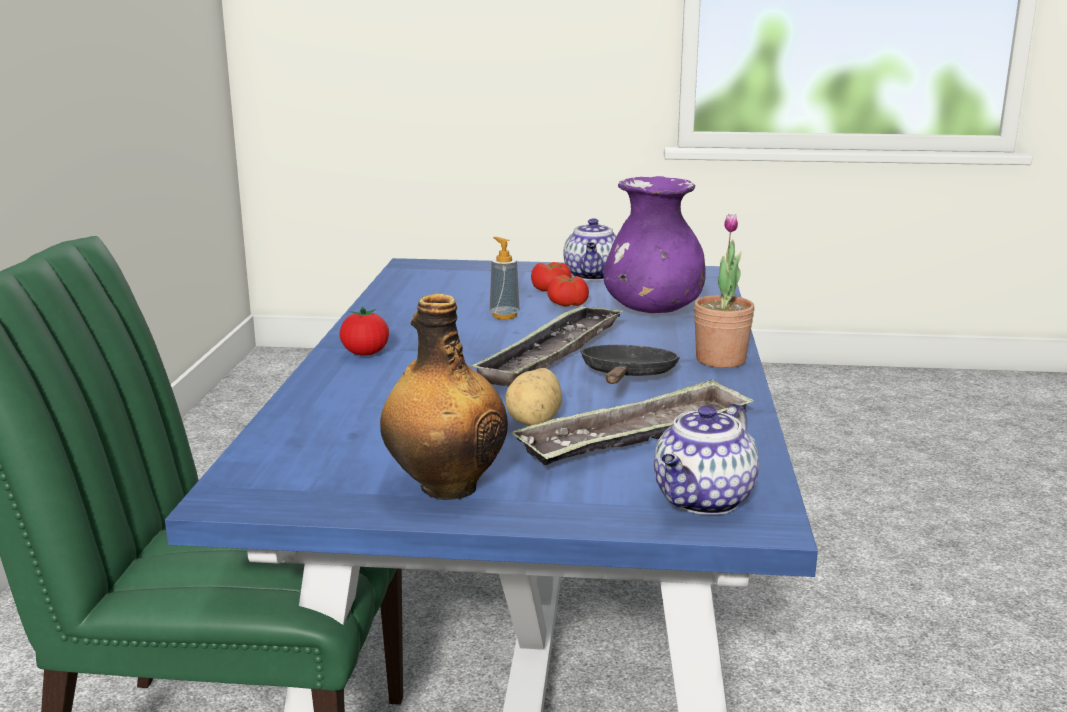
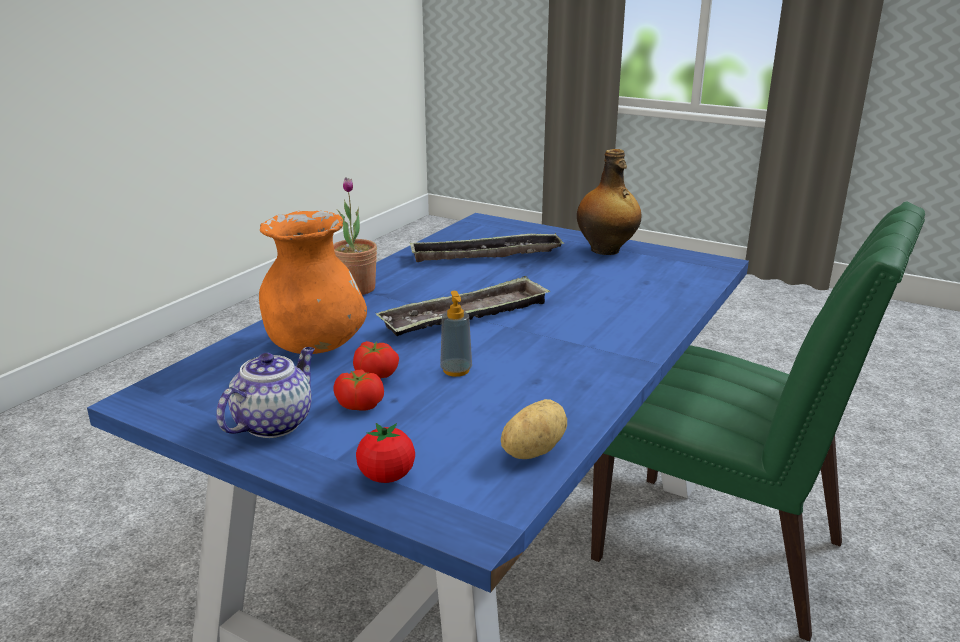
camera: 155 degrees left, 5 degrees up
(365, 354) = (617, 346): tomato -> tomato (386, 476)
(536, 421) = (531, 271): potato -> potato (531, 450)
(627, 377) = (439, 288): black frying pan -> none
(652, 311) = (315, 347): purple vase -> orange vase
(703, 501) = (494, 228): teapot -> none

